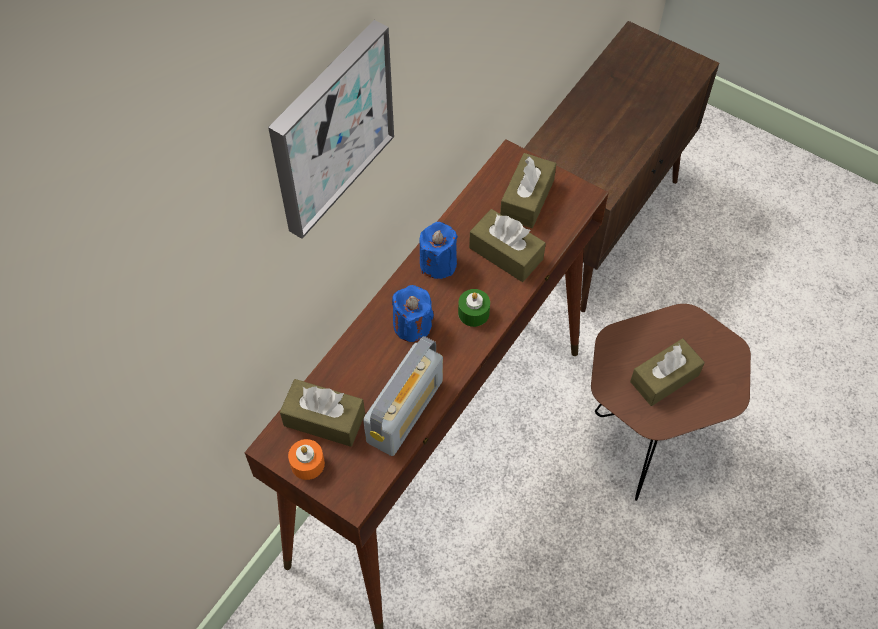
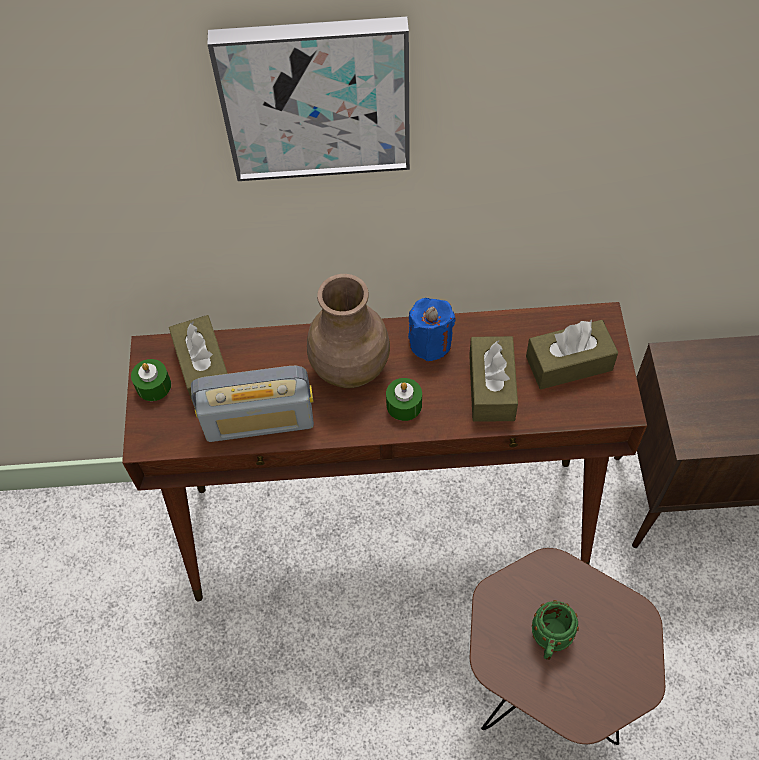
camera: 55 degrees right, 0 degrees up
(307, 464) = (153, 386): orange candle -> green candle
(412, 325) = (349, 368): blue candle -> brown vase
(664, 378) = (550, 641): brown tissue box -> green mug

